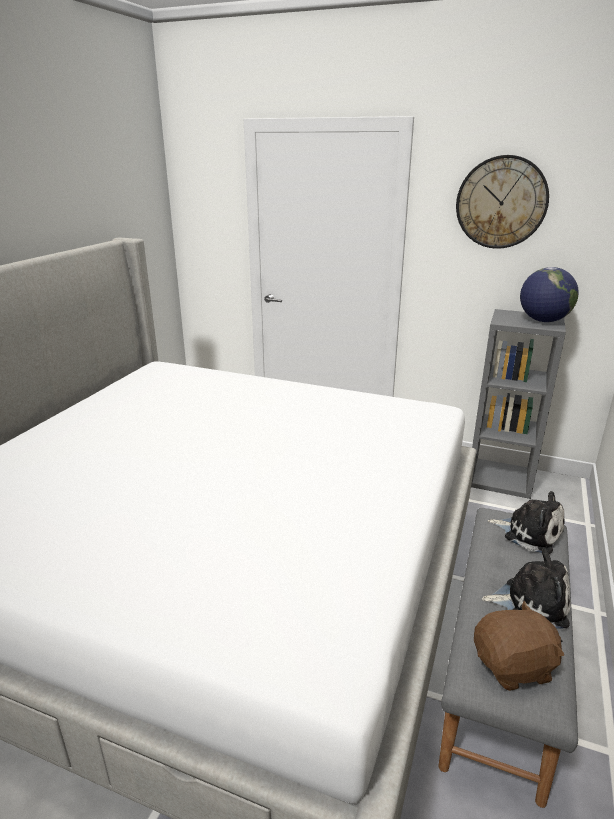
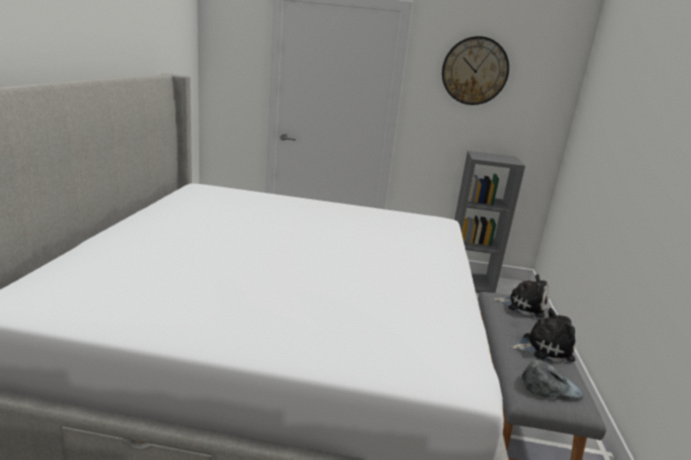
camera: 15 degrees left, 5 degrees down
(513, 666) = (550, 387): brown plush toy -> grey cap
(543, 321) = (506, 159): globe -> none

